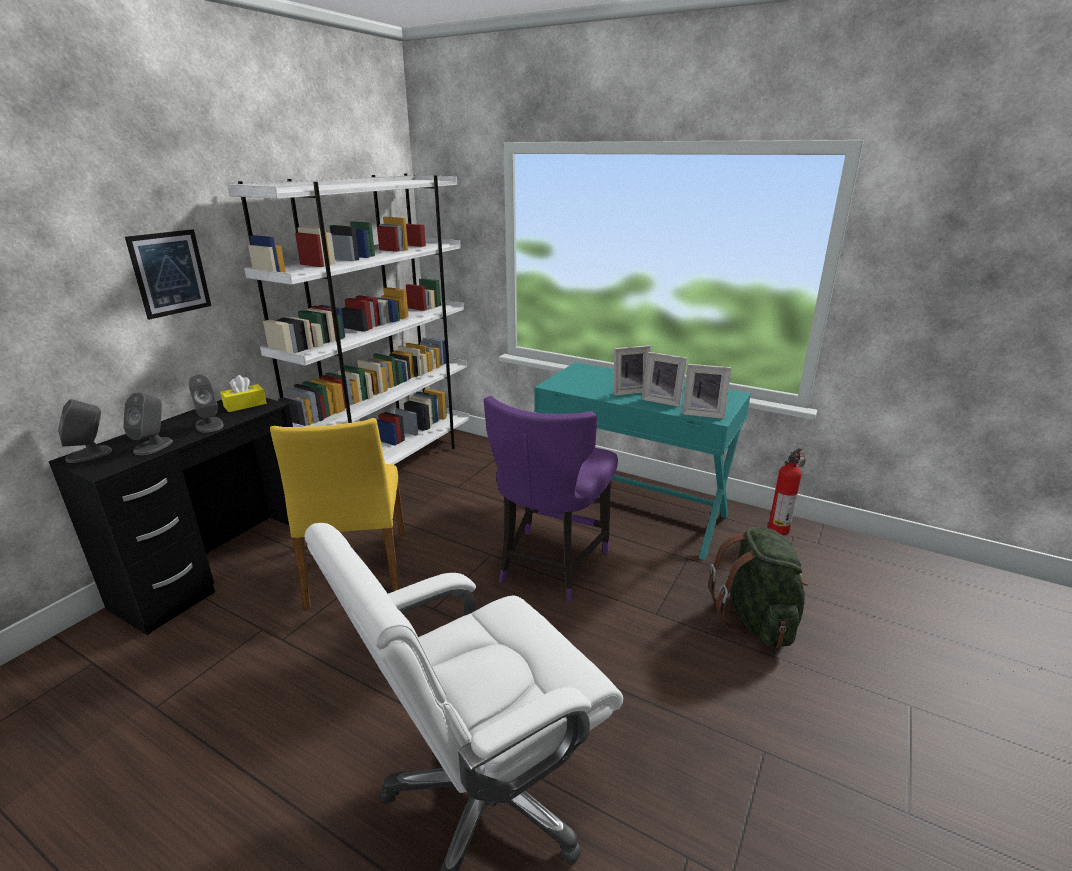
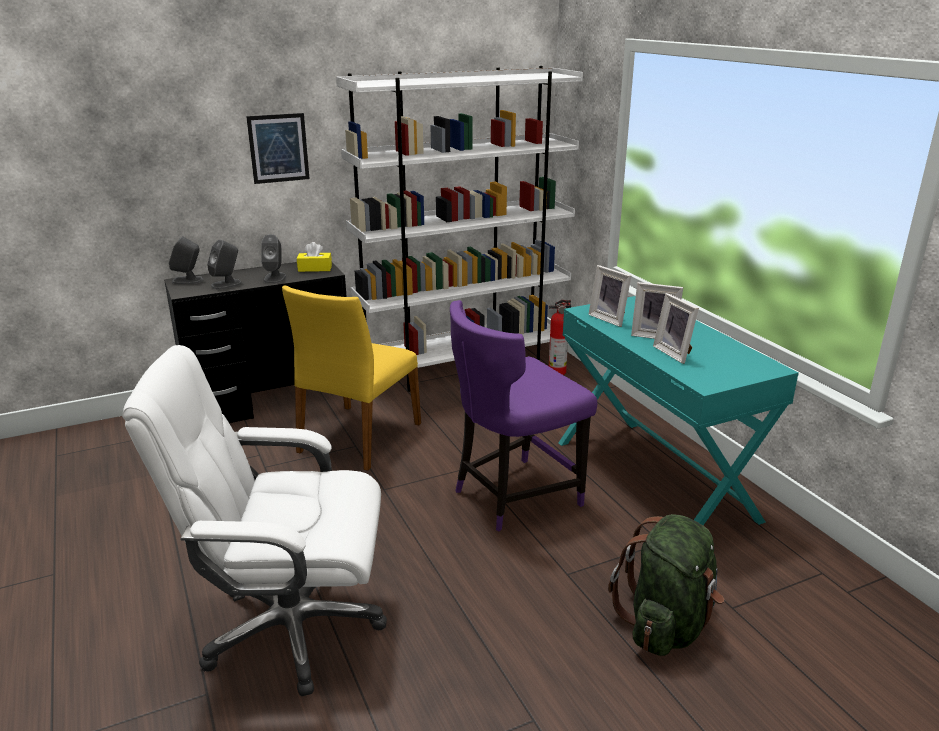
camera: 35 degrees right, 0 degrees up
(703, 413) = (698, 376): picture frame -> picture frame (610, 319)
(779, 528) = (815, 559): fire extinguisher -> fire extinguisher (558, 372)

